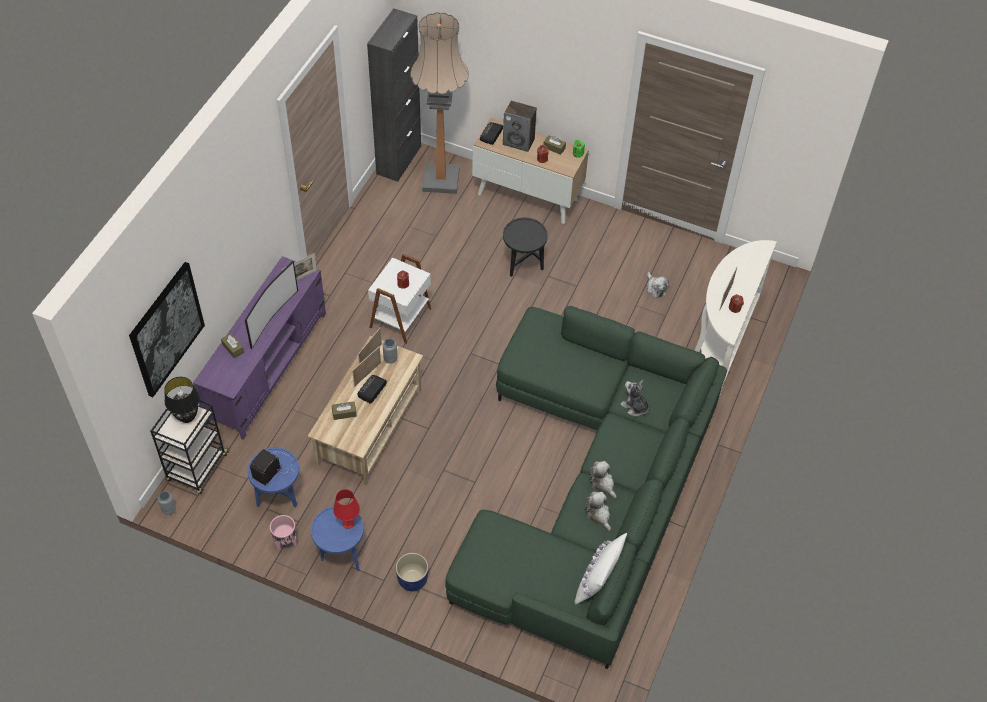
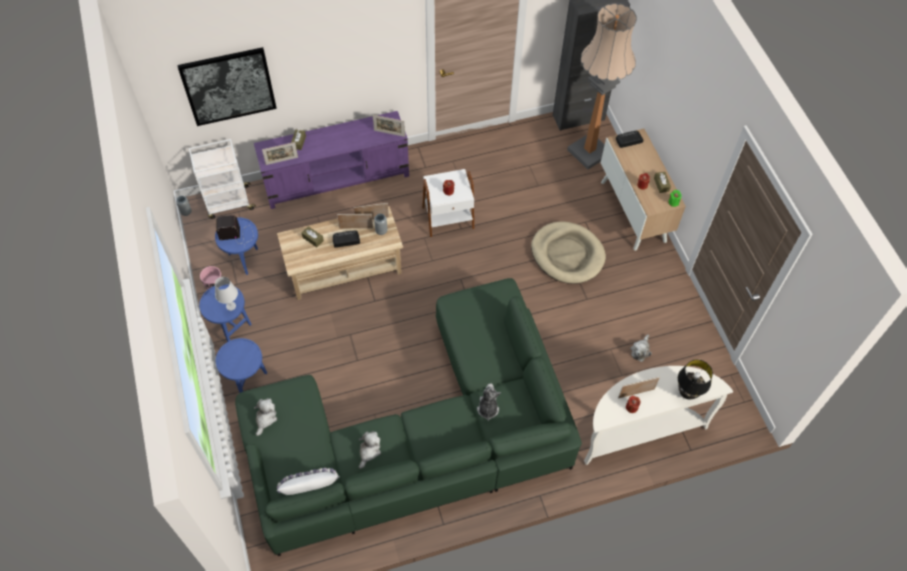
camera: 50 degrees right, 5 degrees up
(187, 417) = (221, 159): black table lamp -> black table lamp (687, 392)
(197, 468) = (228, 202): black cart -> white cart
(239, 375) = (282, 161): none -> picture frame
(272, 317) = (342, 143): television -> none
(348, 523) = (231, 306): red table lamp -> white table lamp
(412, 580) = (247, 381): blue planter -> blue side table
(519, 141) = (641, 160): speaker -> none
(523, 267) = (567, 254): black side table -> beige dog bed
(602, 483) = (399, 435): plush toy -> plush toy (265, 418)

